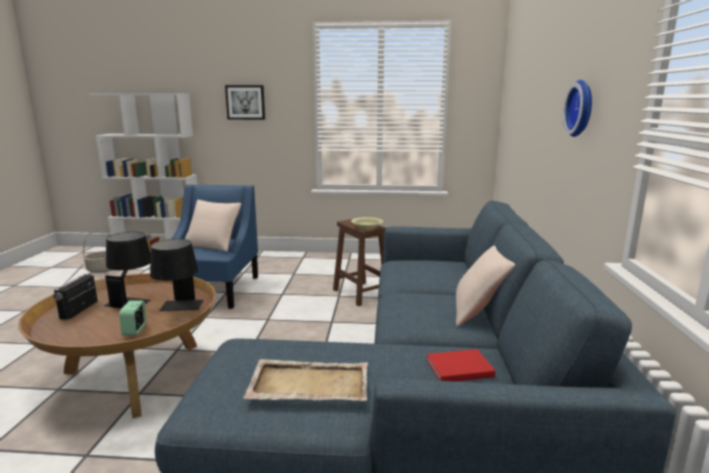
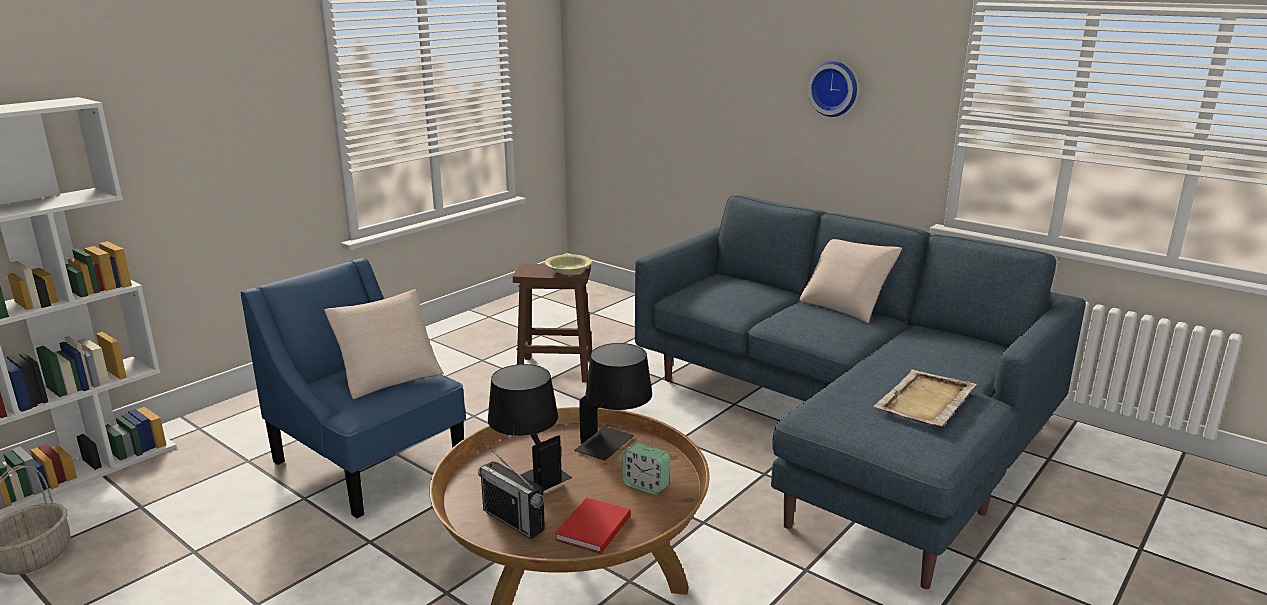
camera: 55 degrees left, 5 degrees up
(245, 102) = (204, 101): picture -> none
(457, 368) = (941, 345): red book -> red book (591, 528)

